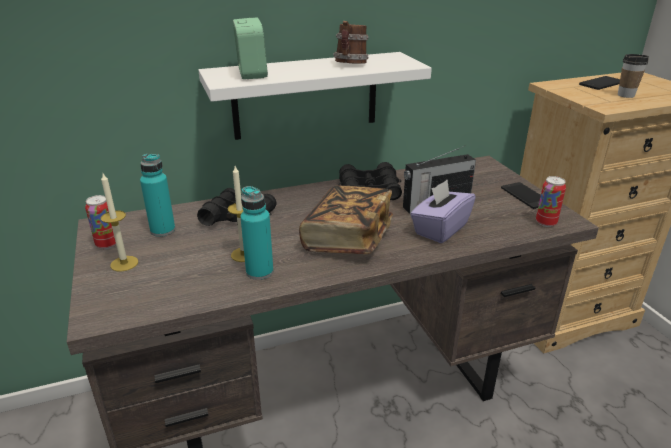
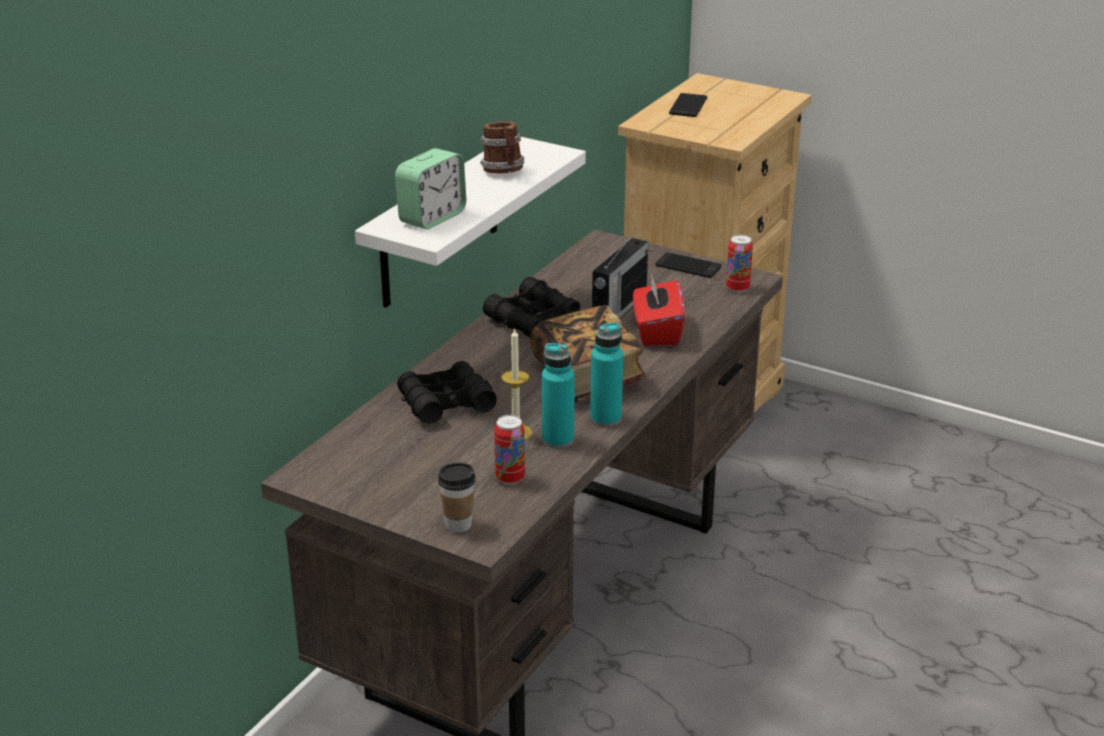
camera: 40 degrees left, 0 degrees up
(107, 244) = (355, 487): can -> can (510, 478)
(124, 263) = (412, 493): candle -> none
(163, 230) = (387, 449): turquoise bottle -> turquoise bottle (605, 418)
(252, 73) = (432, 217): alarm clock -> alarm clock turned 90 degrees clockwise
(440, 229) = (657, 332): purple tissue box -> red tissue box
(626, 95) = (728, 117): cup -> cup (458, 525)

